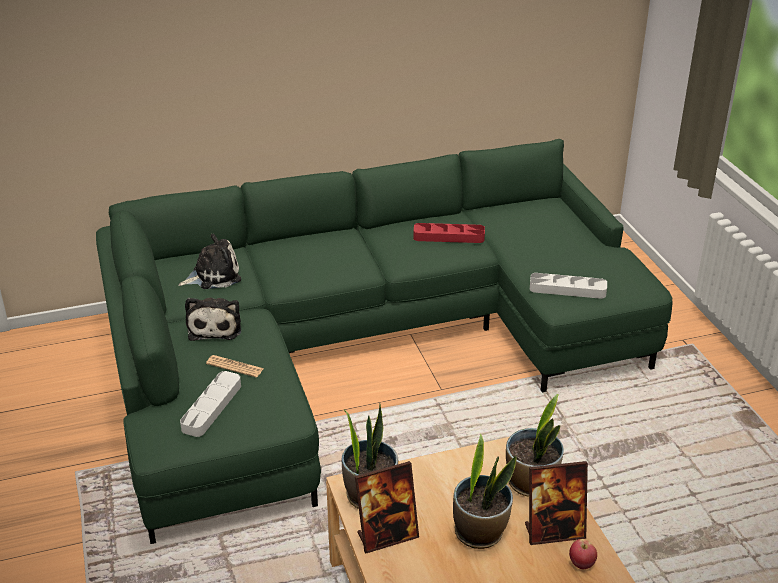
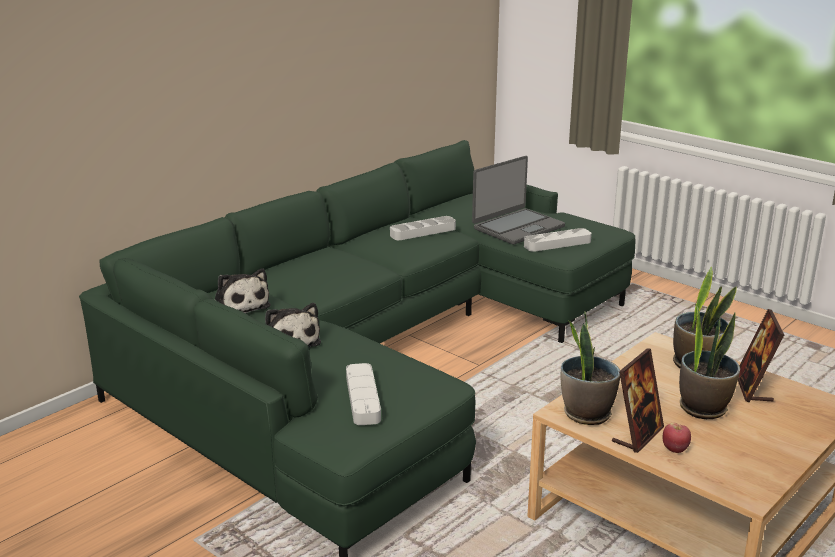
camera: 30 degrees left, 10 degrees down
(213, 275) = (239, 306): plush toy -> plush toy turned 105 degrees clockwise
(235, 366) = (346, 363): newspaper -> none
(448, 236) = (423, 232): red tray -> grey tray
(550, 256) = (517, 227): none -> laptop
(554, 532) = (754, 388): picture frame -> picture frame turned 135 degrees clockwise
(581, 564) = (799, 401): apple -> apple (675, 449)

